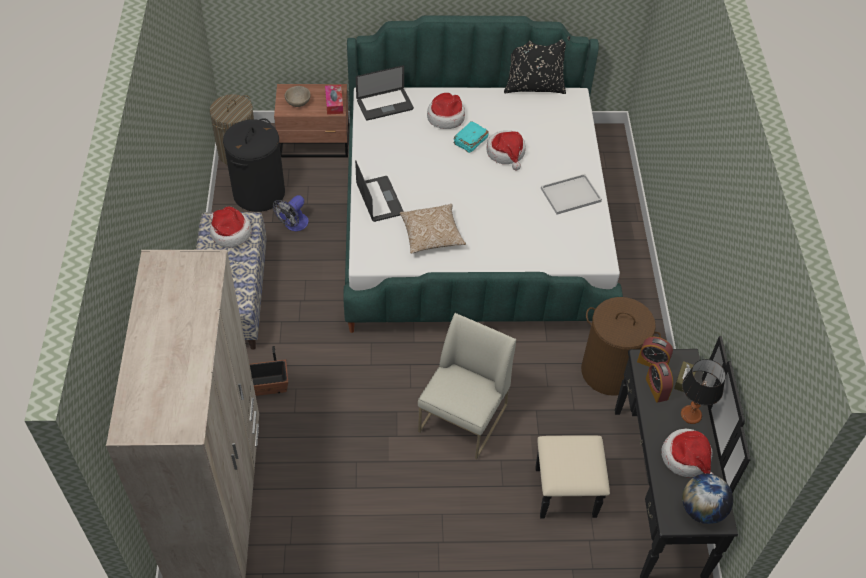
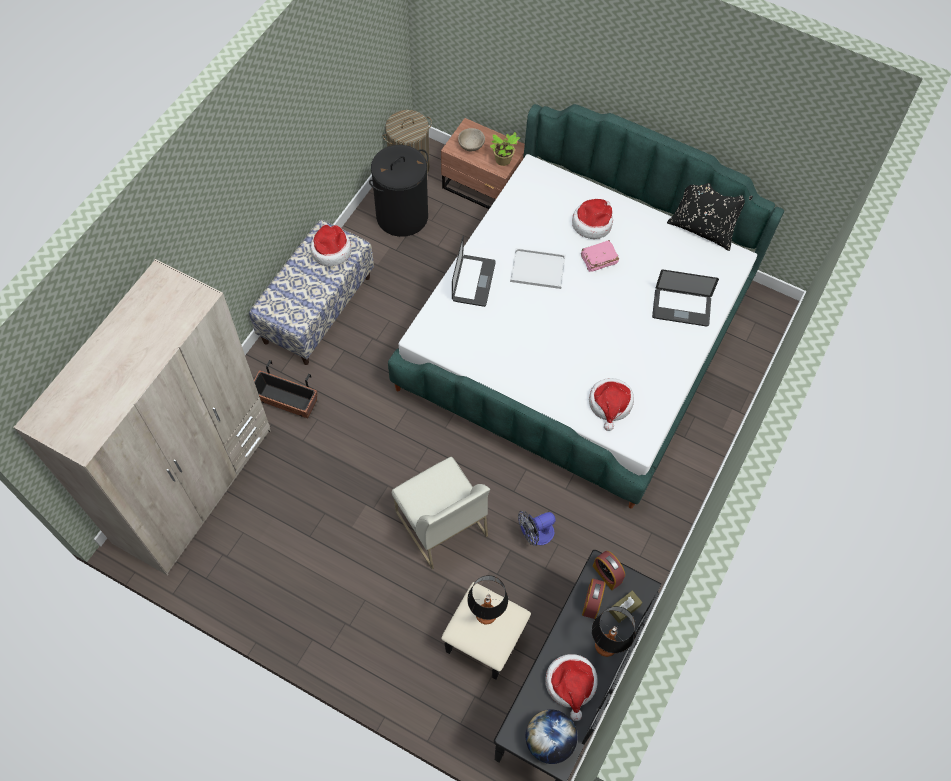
camera: 30 degrees right, 10 degrees up
(293, 225) = (412, 262): fan -> fan (535, 534)
(334, 103) = (503, 161): tissue box -> potted plant
(385, 105) = (543, 185): laptop -> laptop (681, 308)
(431, 235) = (496, 340): pillow -> none
(463, 419) = (440, 523): white chair -> white chair turned 90 degrees clockwise
(470, 141) = (598, 260): turquoise book -> pink book
(506, 153) = (625, 288): hat -> hat (610, 404)
(569, 454) = (486, 614): none -> table lamp
(571, 194) = (659, 361): white tray -> white tray (539, 269)
(609, 371) = (604, 549): brown laundry basket -> none

